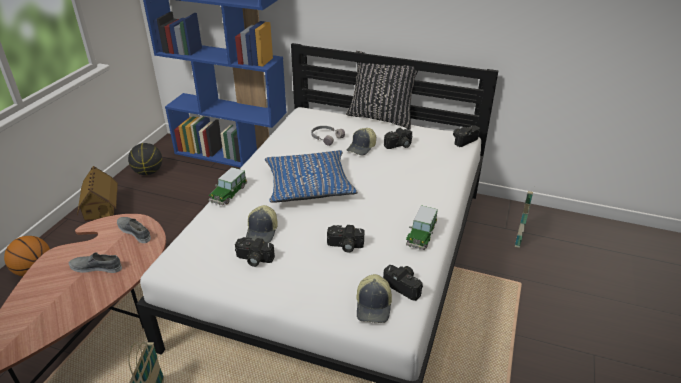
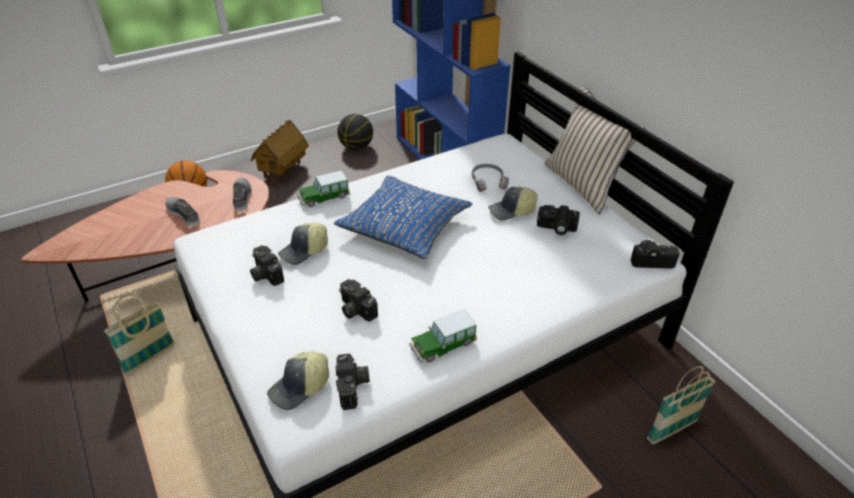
camera: 40 degrees right, 5 degrees up
(381, 117) = (583, 184): black pillow -> beige pillow

